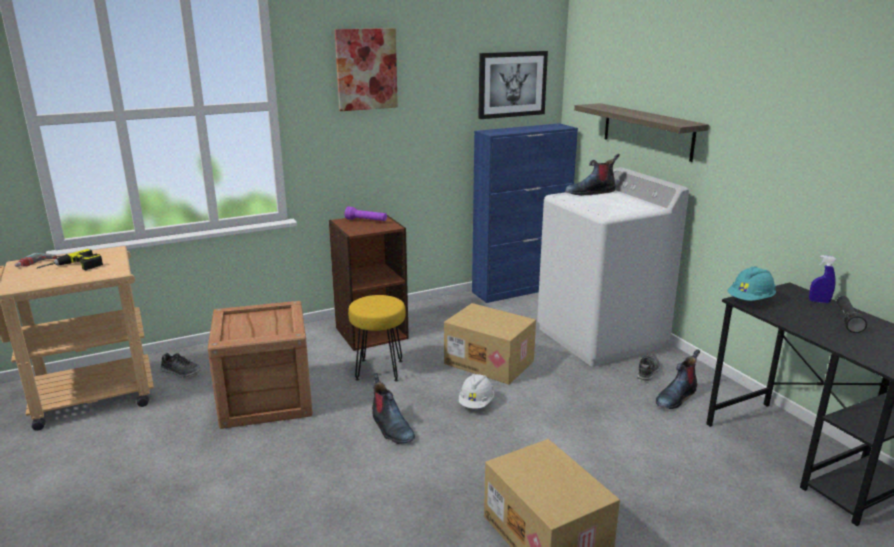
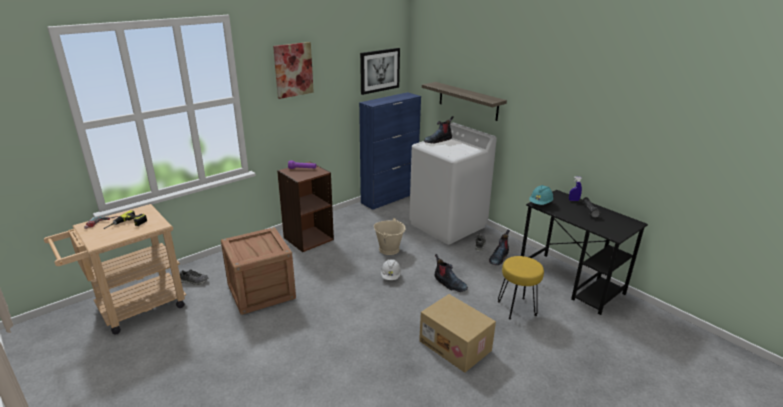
camera: 15 degrees left, 5 degrees up
(379, 370) = (324, 263): yellow stool -> yellow stool (516, 308)
(391, 428) = (347, 298): boot -> boot (449, 284)
(490, 362) = (389, 249): cardboard box -> beige bucket

